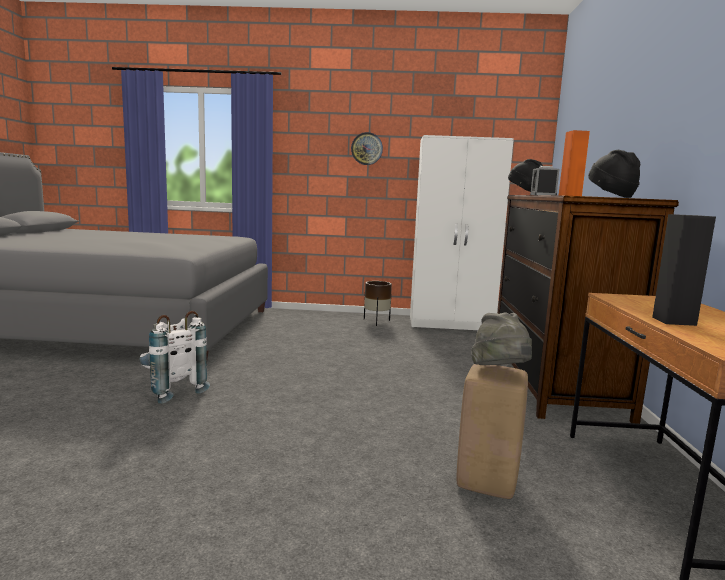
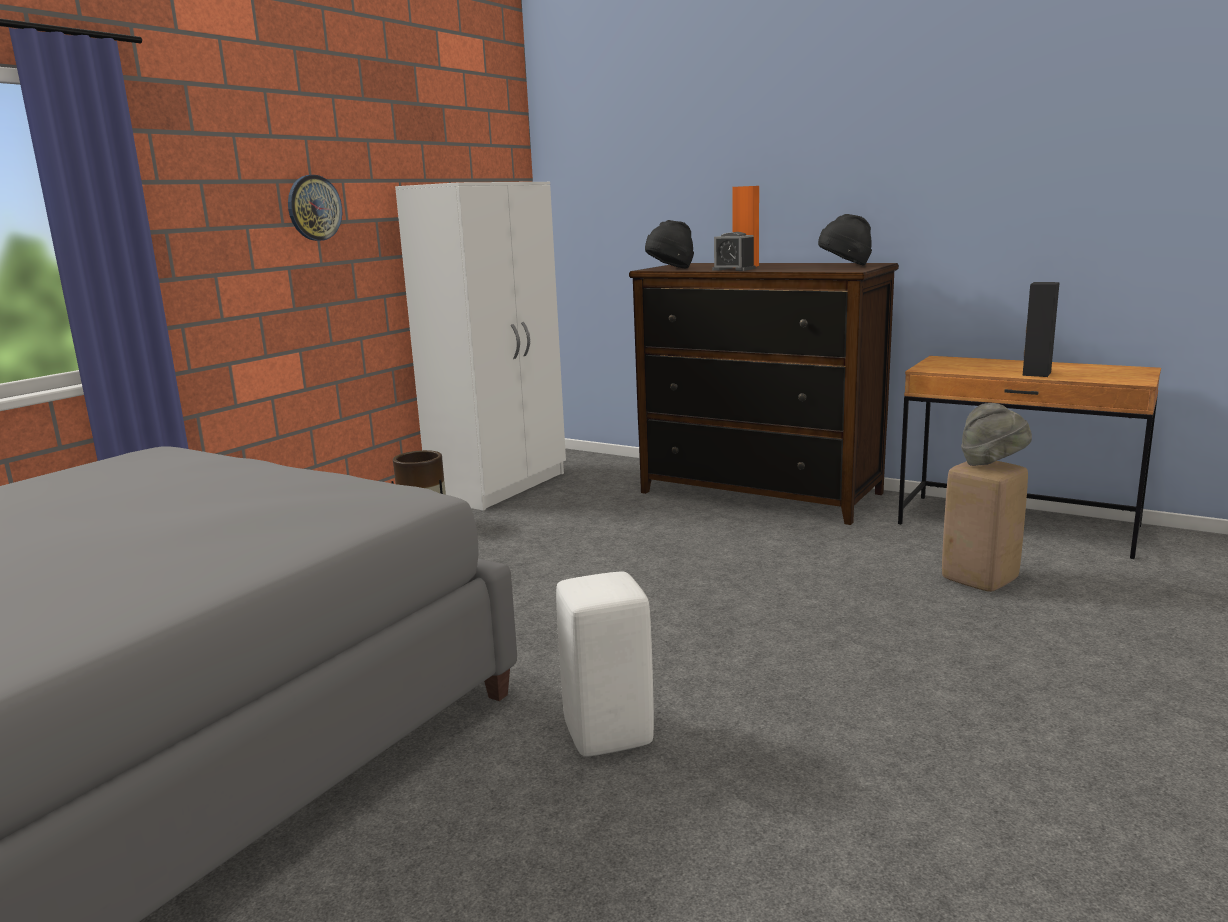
camera: 60 degrees left, 5 degrees up
(171, 391) = (610, 735): white backpack -> white stool

